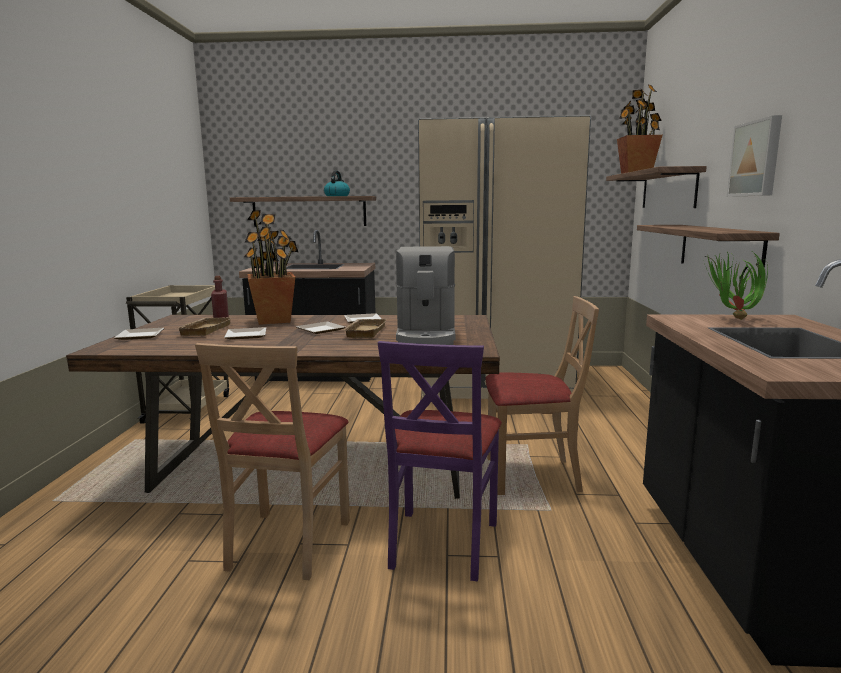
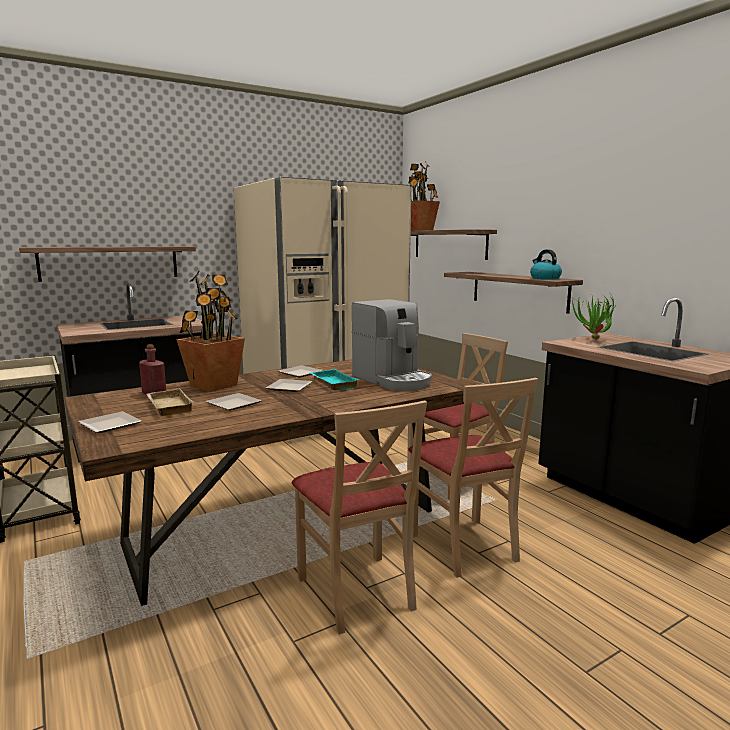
camera: 35 degrees left, 0 degrees up
(337, 196) = (150, 246): kettle -> kettle (544, 278)
(364, 332) = (332, 383): beige tray -> turquoise tray
(442, 543) = (464, 546): purple chair -> beige chair
(756, 158) = (554, 229): picture -> none

